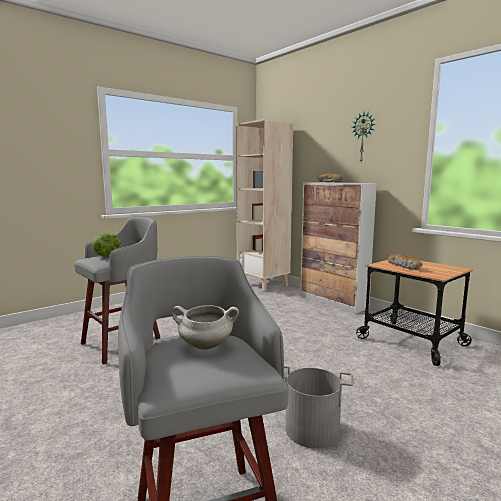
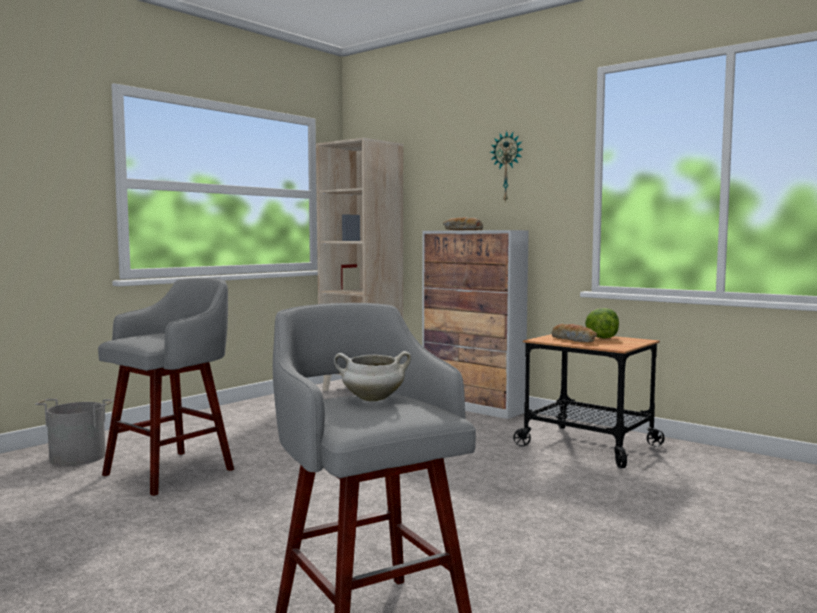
camera: 10 degrees left, 5 degrees down
(107, 256) = (150, 335): lettuce -> lettuce (601, 338)
(312, 429) = (476, 538): grey bucket -> grey bucket (78, 457)

